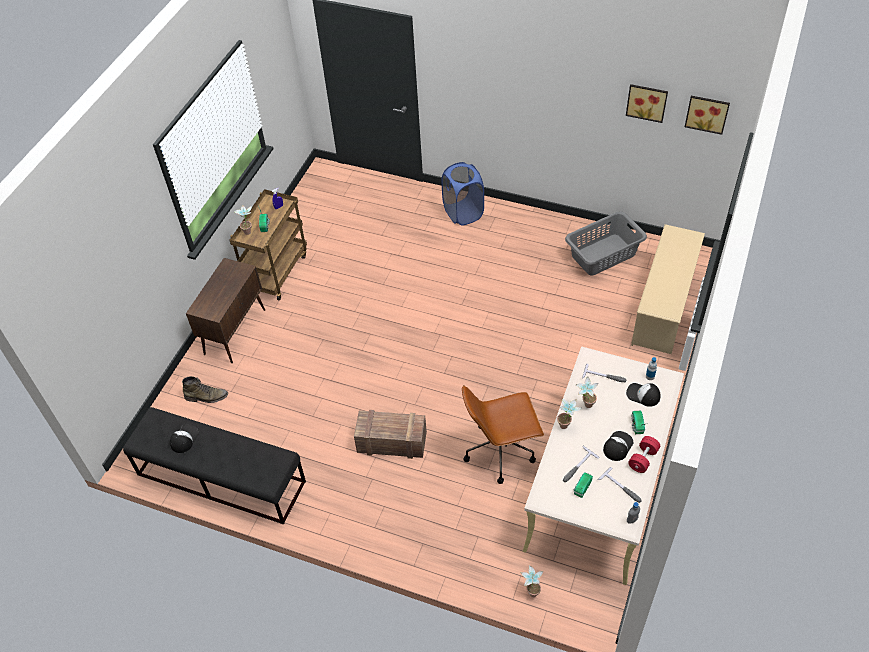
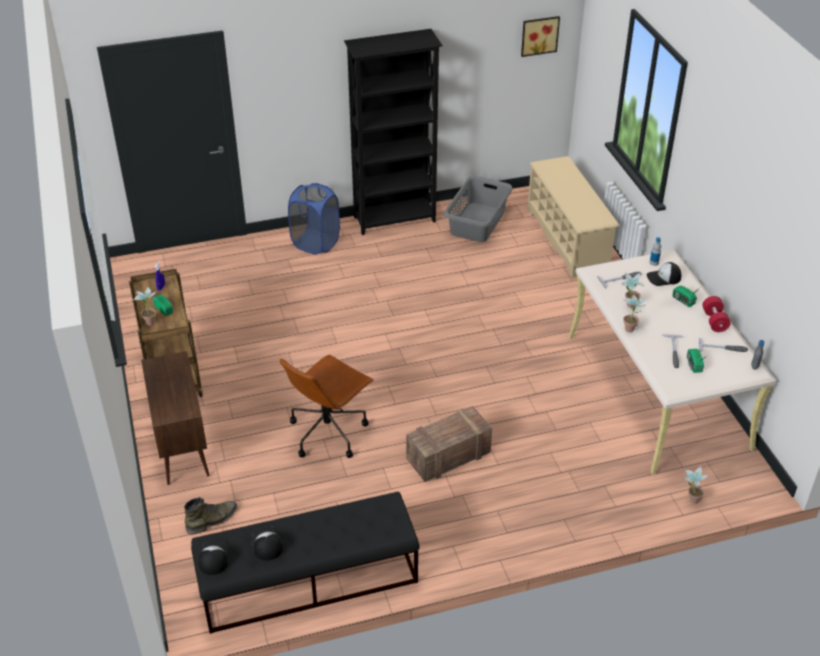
camera: 40 degrees left, 10 degrees down
(501, 451) = (552, 410): brown office chair -> brown office chair (328, 431)
(541, 221) = (395, 220): none -> black bookcase
(617, 446) = (686, 322): cap -> cap (213, 557)
(647, 102) = (482, 43): picture -> none

